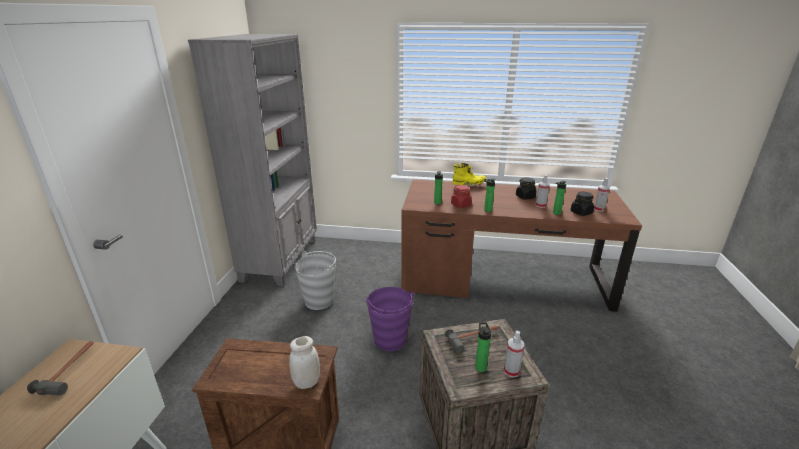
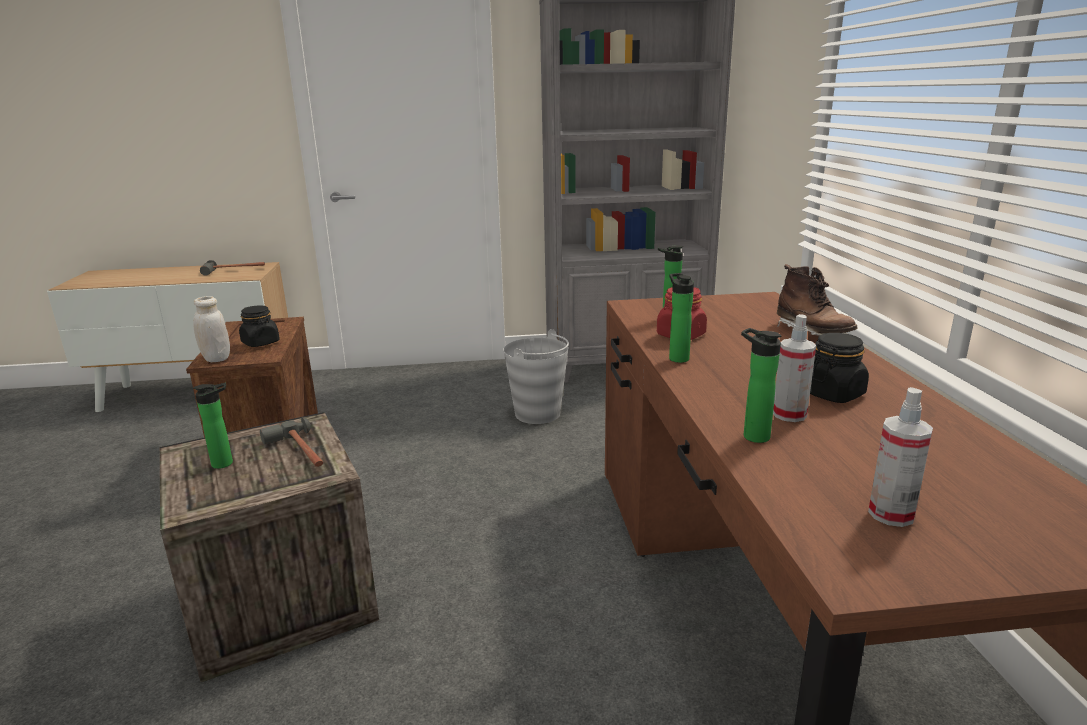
camera: 75 degrees right, 5 degrees down
(390, 340) = (465, 488): purple bucket -> none
(468, 186) = (812, 333): yellow boot -> brown boot
(511, 371) = (205, 491): spray bottle -> none
(581, 212) = (811, 477): black jar -> black jar (261, 343)

